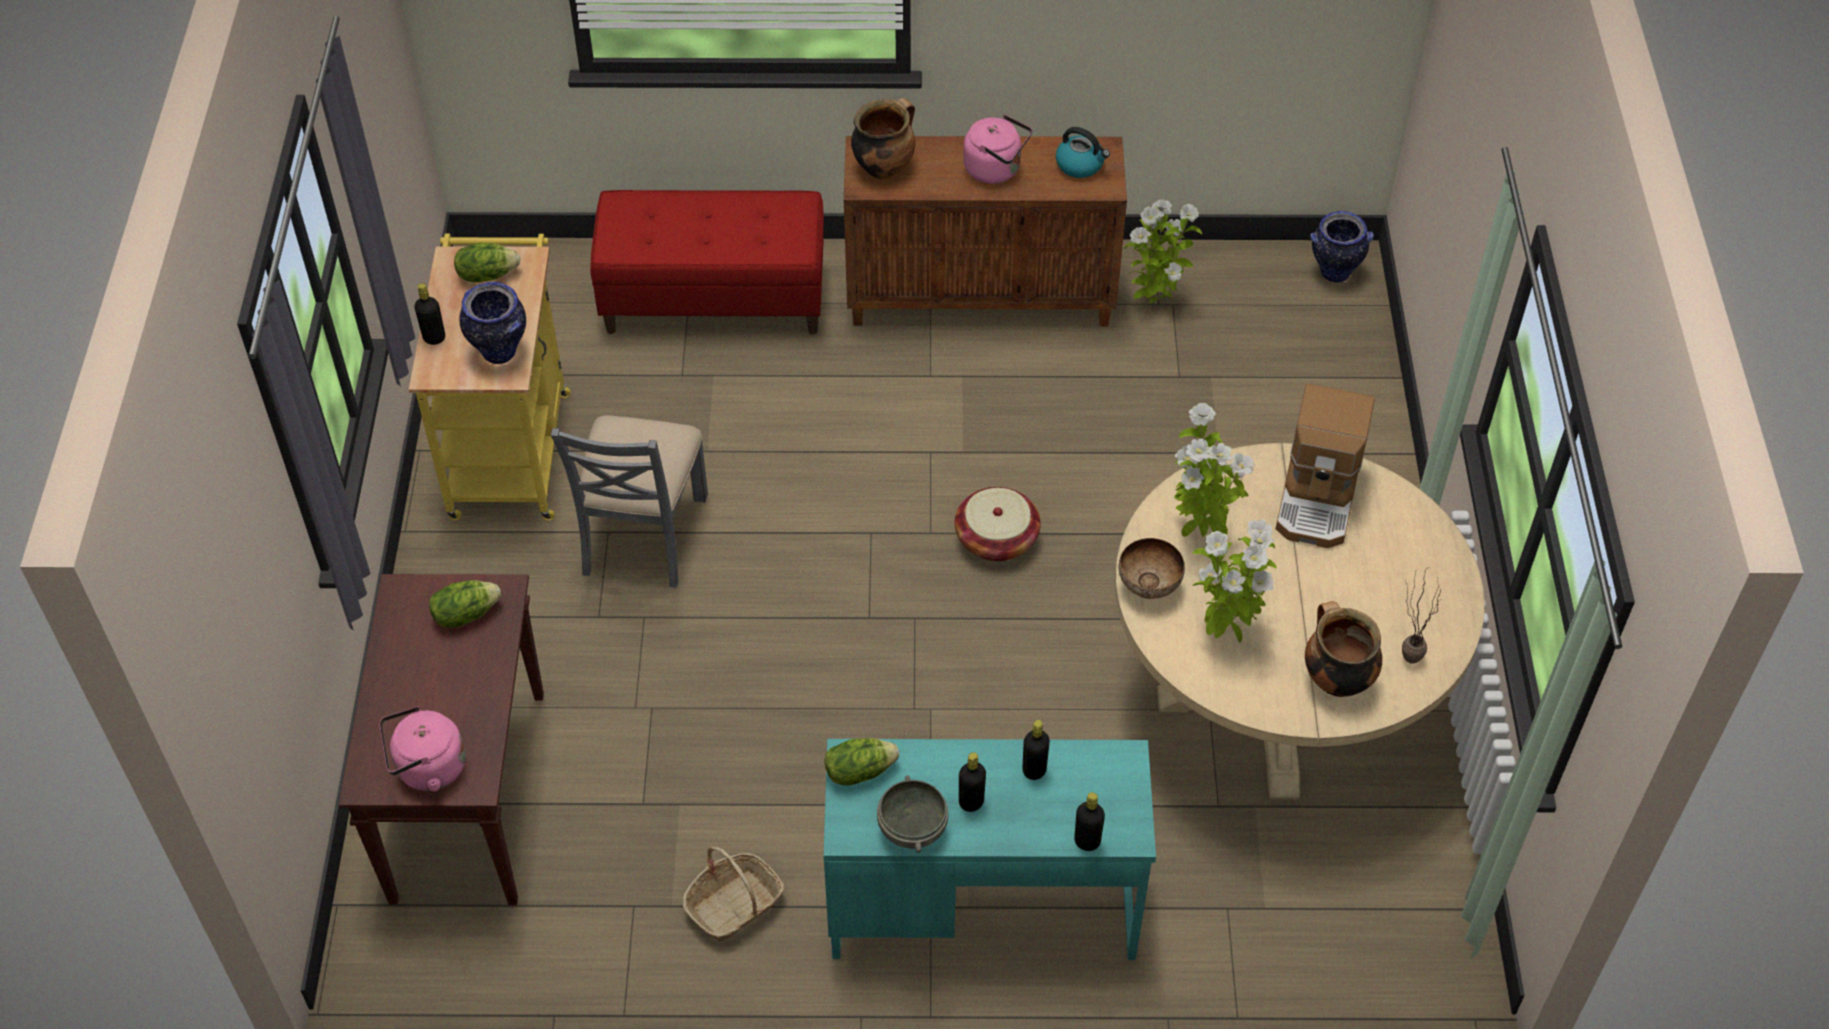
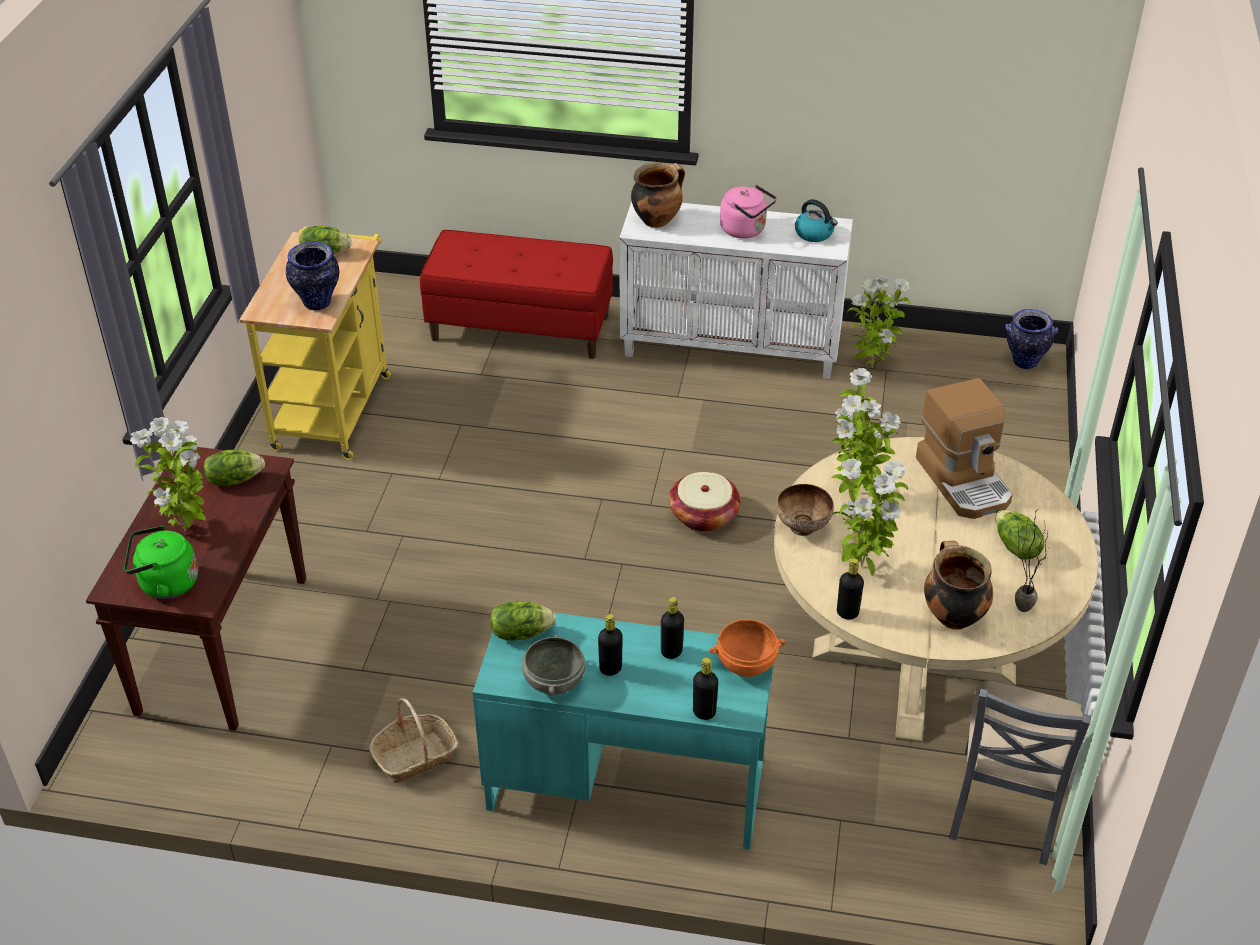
camera: 10 degrees right, 10 degrees down
(427, 769) = (165, 584): pink kettle -> green kettle
(429, 692) = (187, 530): none -> potted plant
(434, 338) = (270, 288): black bottle -> black bottle (847, 613)
(642, 535) = (418, 478): grey chair -> grey chair (1007, 805)
(982, 296) = (732, 348): brown cabinet -> white cabinet
(1120, 774) = (746, 664): none -> orange bowl
(1319, 498) = (964, 481): coffee machine -> coffee machine turned 45 degrees counterclockwise
(1389, 579) = (1015, 547): none -> lettuce

